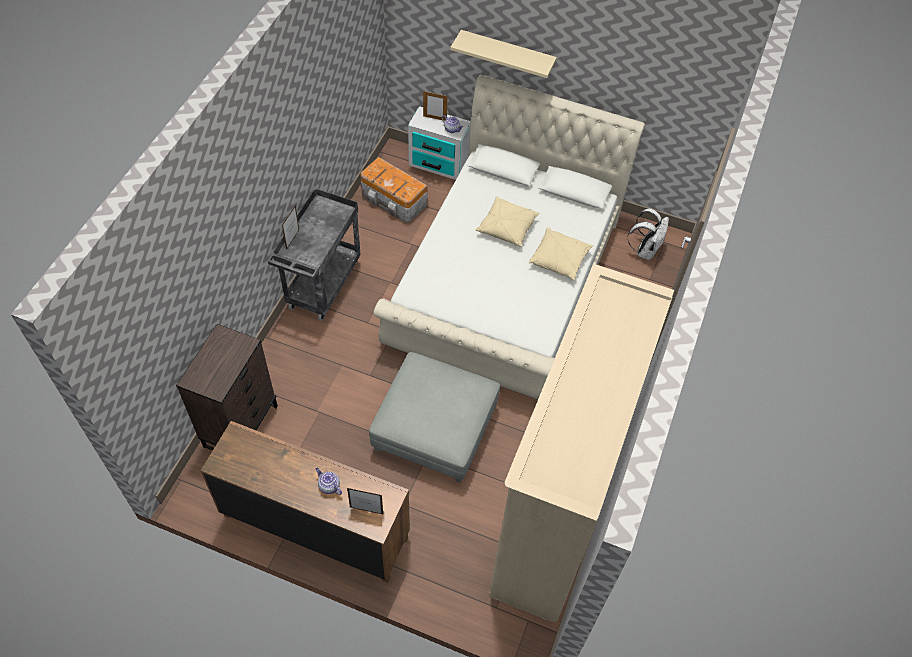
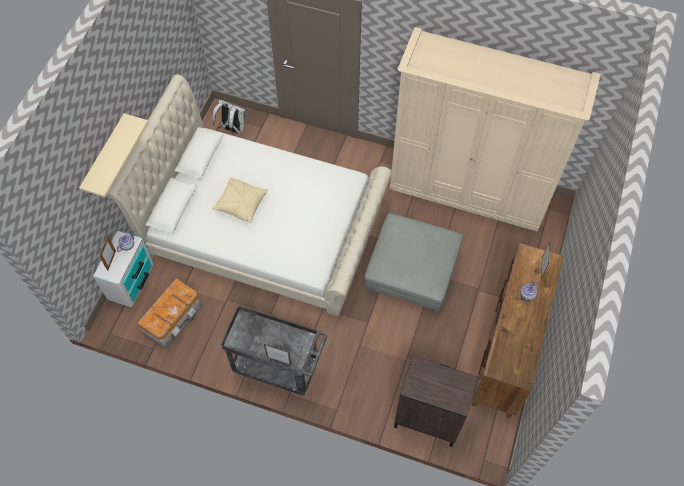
camera: 90 degrees left, 5 degrees up
(559, 259) = (274, 167): beige pillow -> none

